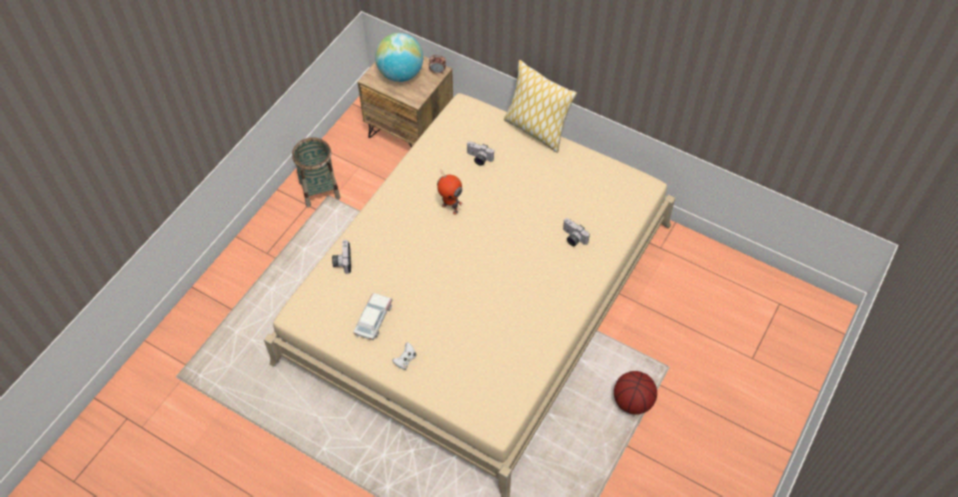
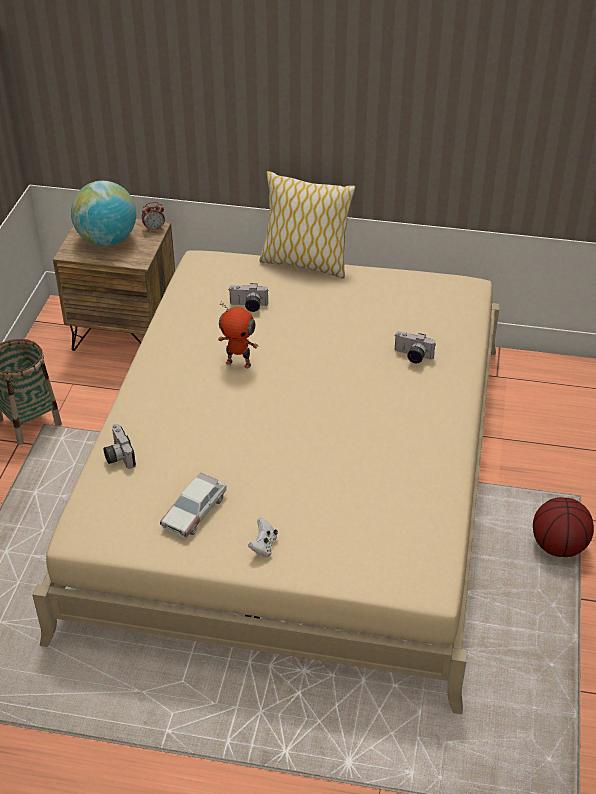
camera: 20 degrees left, 15 degrees down
(373, 319) = (194, 511): toy car -> toy car turned 150 degrees counterclockwise

